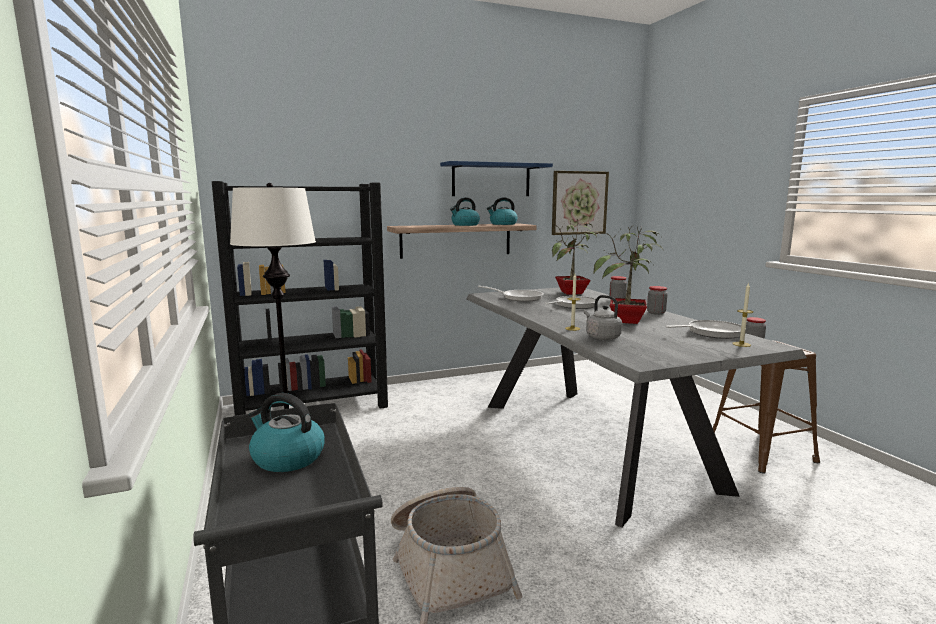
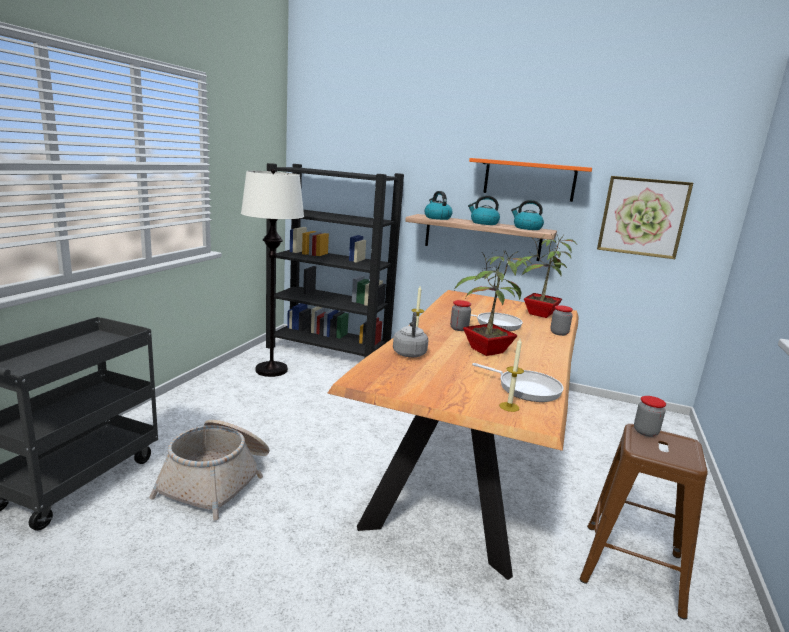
camera: 40 degrees right, 5 degrees up
(287, 458) = (89, 349): kettle -> kettle (437, 218)
(491, 180) = (529, 180): blue shelf -> orange shelf
(519, 297) = (473, 304): frying pan -> none
(592, 443) = (467, 467): grey dining table -> brown dining table
(656, 313) = (548, 355): jar -> jar (459, 328)

